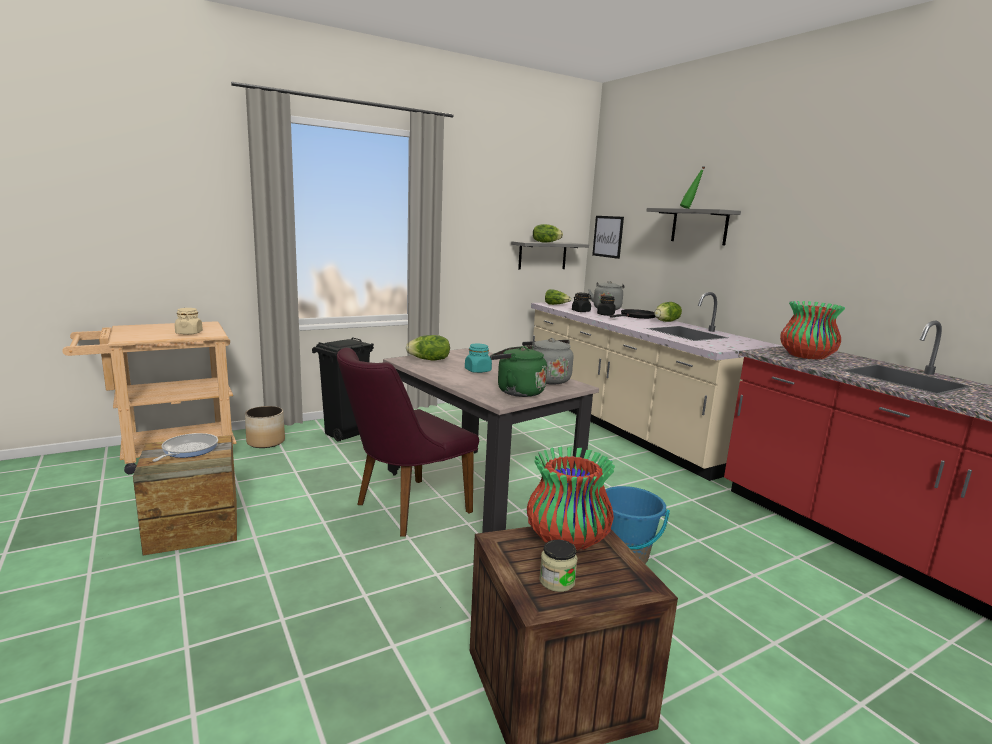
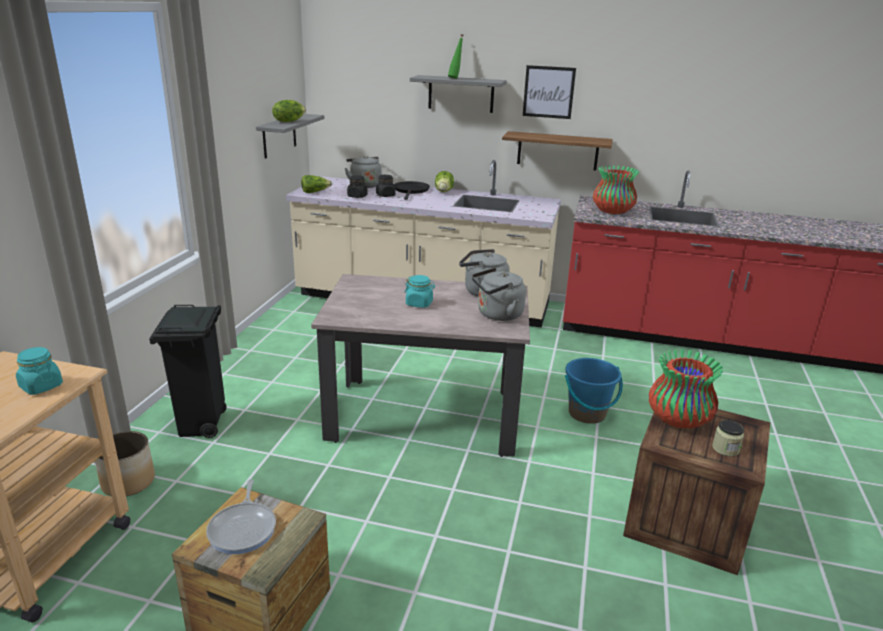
camera: 45 degrees left, 10 degrees up
(188, 450) = (243, 529): frying pan -> frying pan turned 150 degrees counterclockwise
(189, 333) = (41, 386): beige jar -> turquoise jar
(403, 510) = (405, 468): purple chair -> none
(429, 360) = (353, 307): lettuce -> none
(517, 392) = (497, 315): green kettle -> grey kettle
(608, 236) = (338, 103): picture -> picture (548, 92)
(785, 289) = (557, 151): none -> shelf

